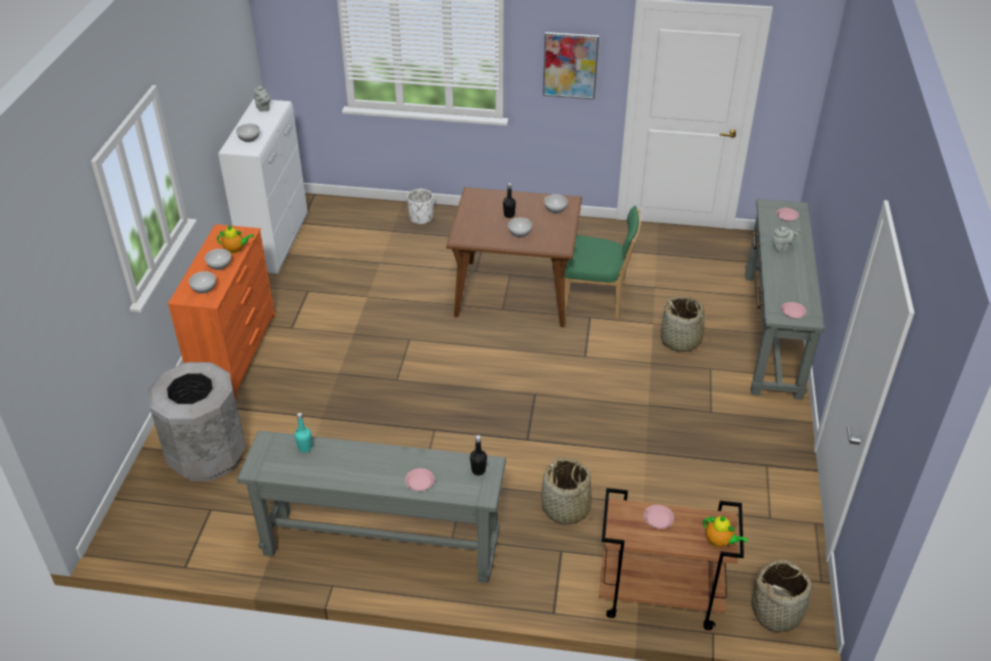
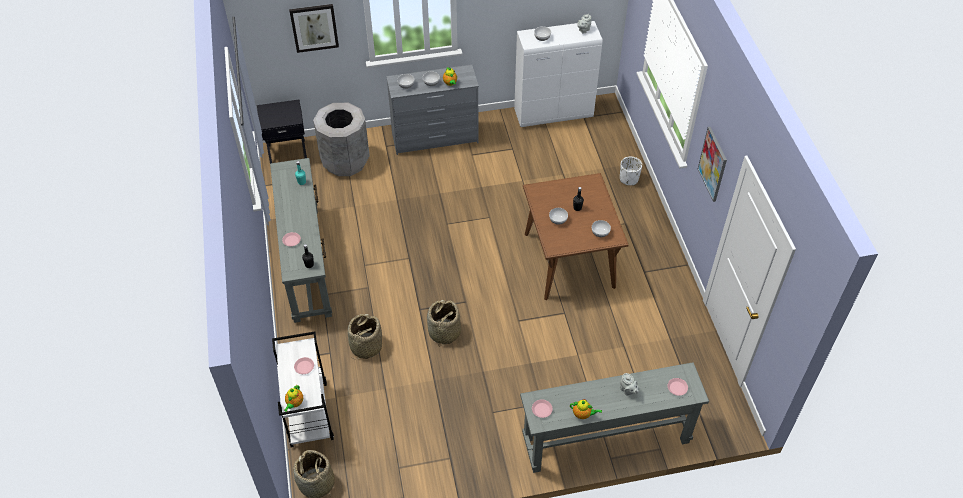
camera: 70 degrees right, 10 degrees up
(79, 289) = (314, 27): none -> picture
(134, 522) = (287, 152): none -> black nightstand
(236, 354) = (435, 139): orange dresser -> grey dresser
(597, 300) = (587, 312): green chair -> none
(658, 598) = (308, 413): brown cart -> white cart
(681, 341) = (565, 377): basket -> basket (444, 332)
(806, 285) = (583, 414): none -> teapot

